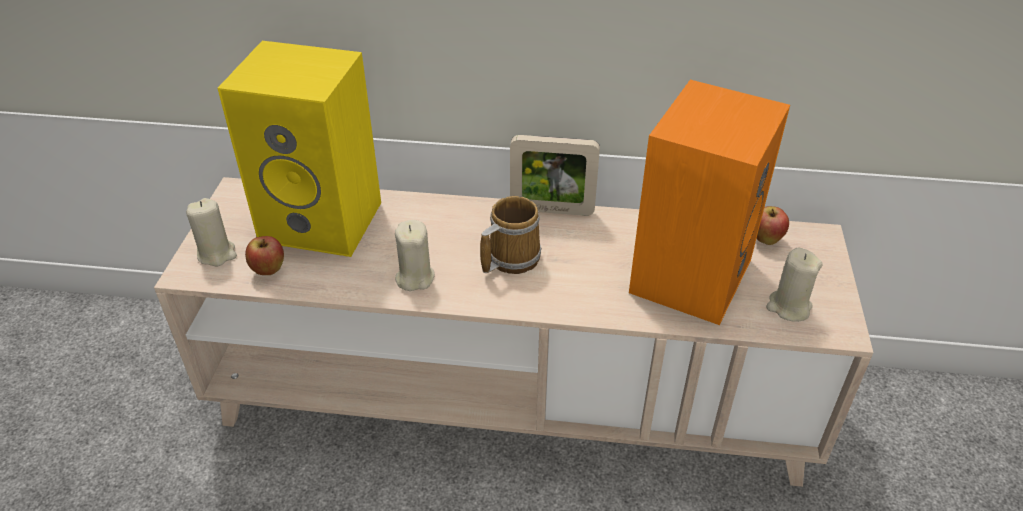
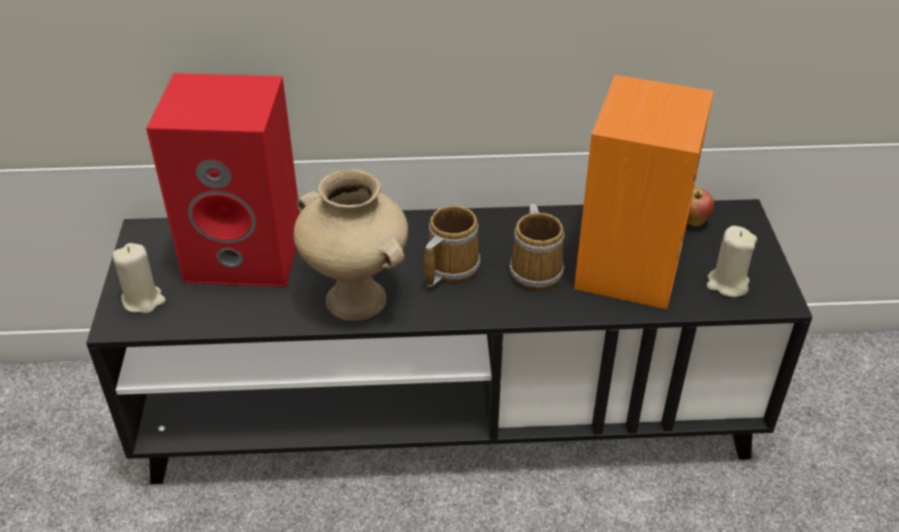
camera: 10 degrees left, 0 degrees up
(269, 271) = (204, 311): apple -> none
(325, 220) = (248, 252): yellow speaker -> red speaker
(414, 277) = (358, 299): beige candle -> beige vase
(511, 398) = (449, 414): beige tv stand -> black tv stand
(552, 210) = (478, 215): picture frame -> none
(596, 270) = (537, 270): none -> mug

